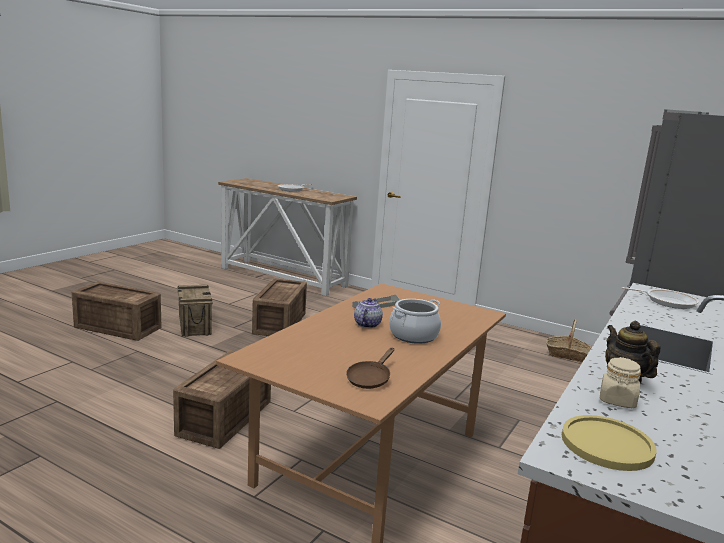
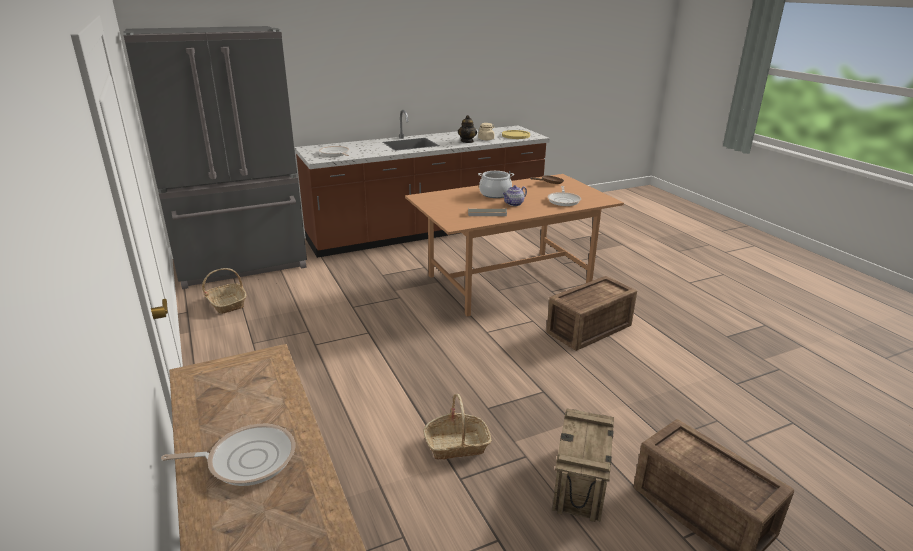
camera: 145 degrees left, 10 degrees up
(278, 323) = (457, 445): crate -> basket
(309, 343) = (564, 200): none -> frying pan

